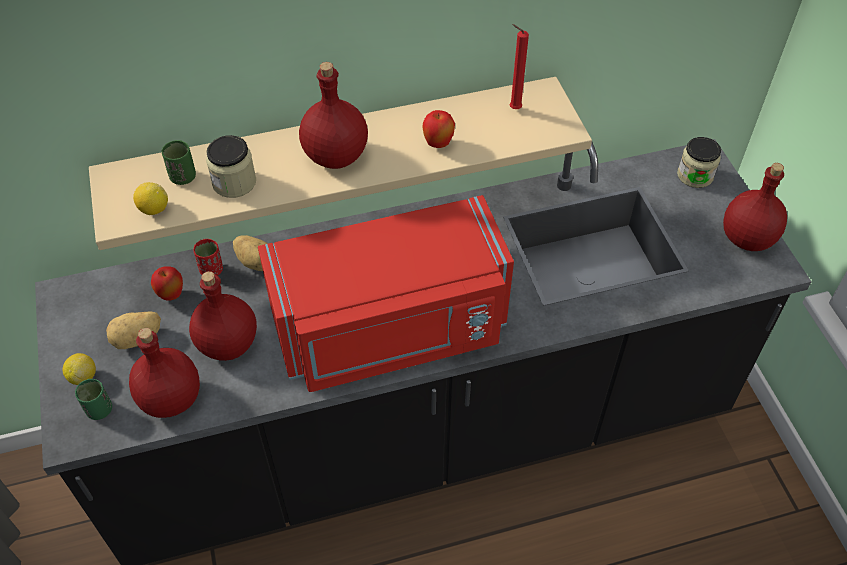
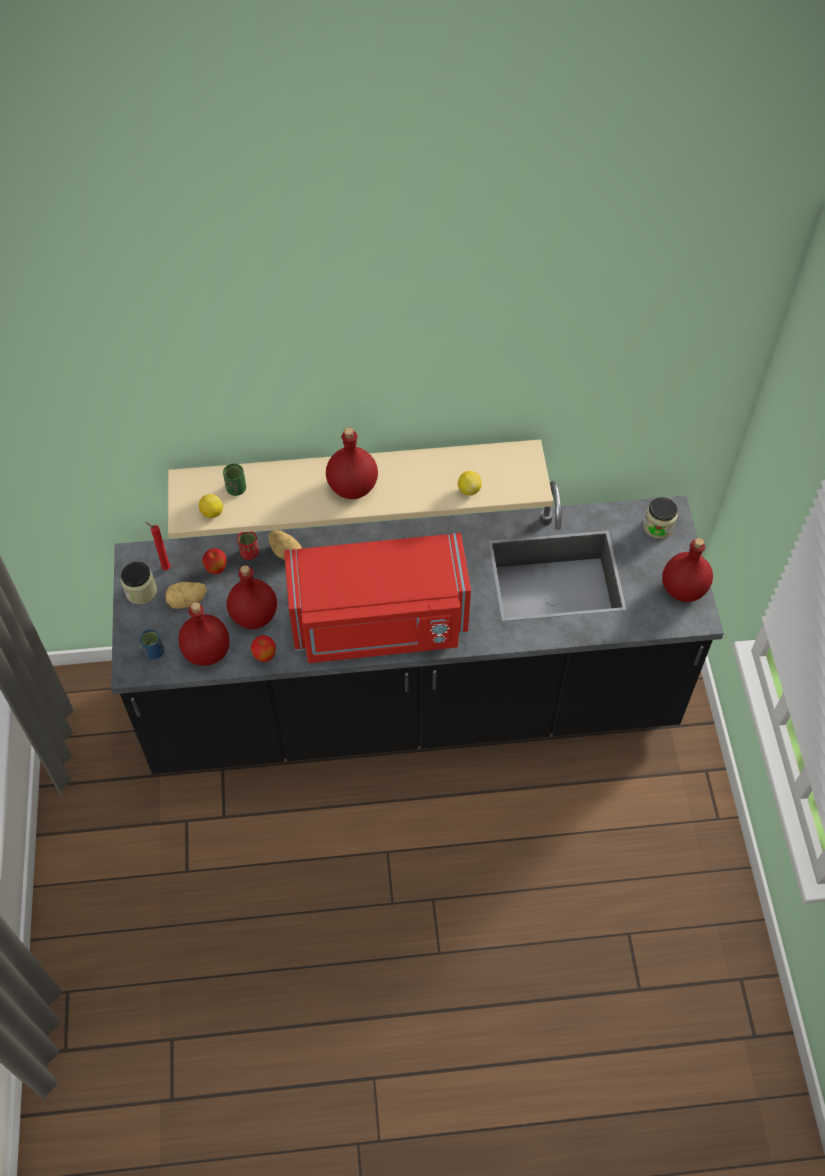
camera: 10 degrees right, 5 degrees up
(83, 377) = (145, 625): lemon -> lemon (469, 490)
(99, 410) = (154, 652): green cup -> blue cup
(234, 182) = (273, 499): jar -> jar (141, 591)
(438, 144) = (432, 488): apple -> apple (265, 656)
(513, 109) = (498, 464): red candle -> red candle (165, 568)

